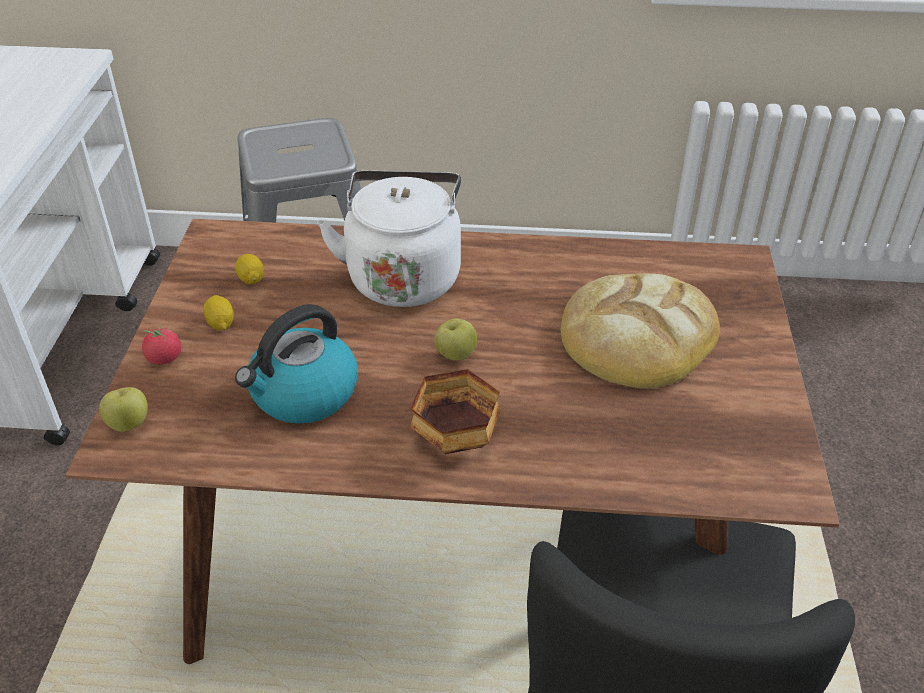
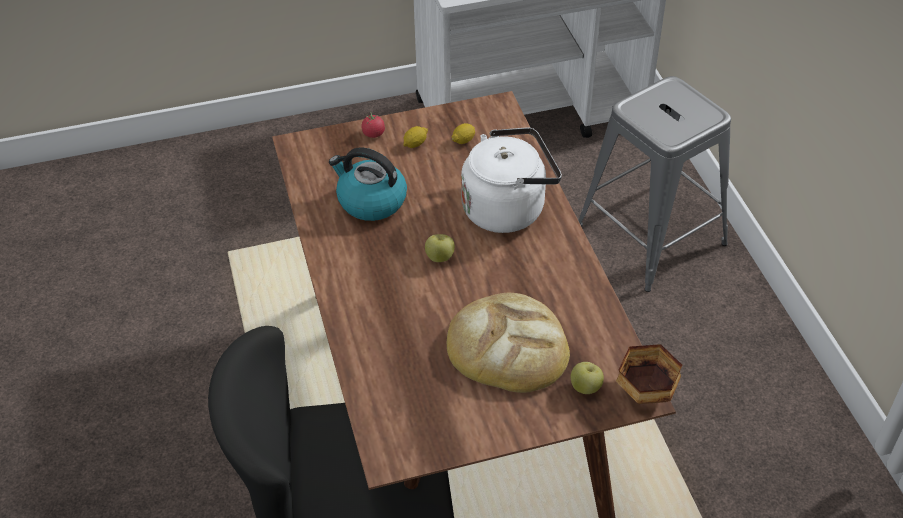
camera: 70 degrees right, 5 degrees up
(129, 424) = (316, 142): apple -> apple (585, 387)
(456, 440) = (363, 280): bowl -> bowl (644, 392)

